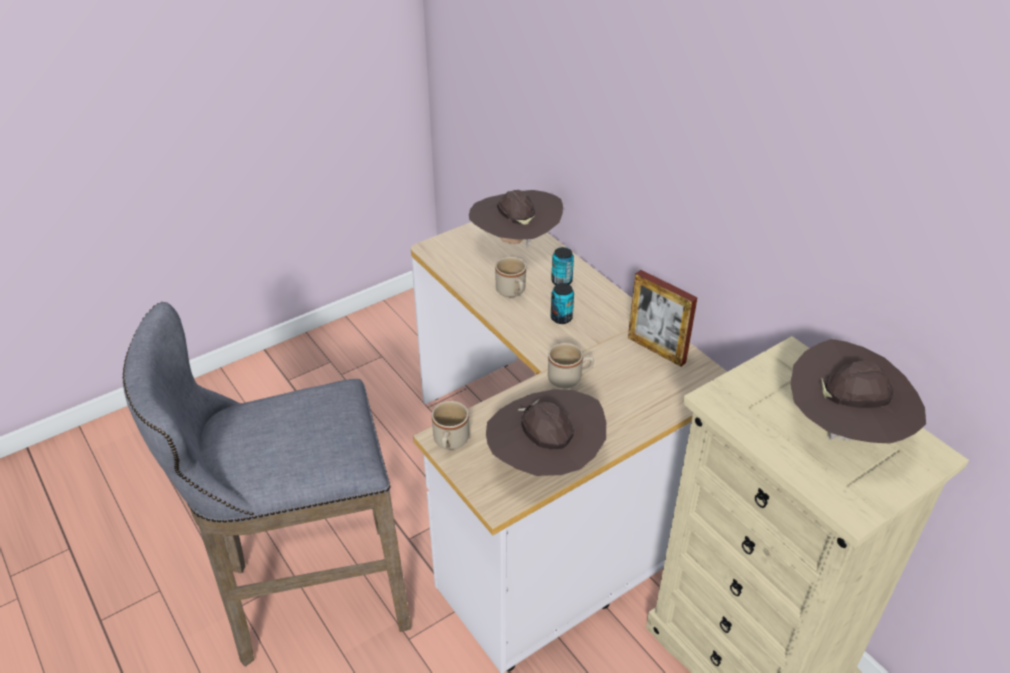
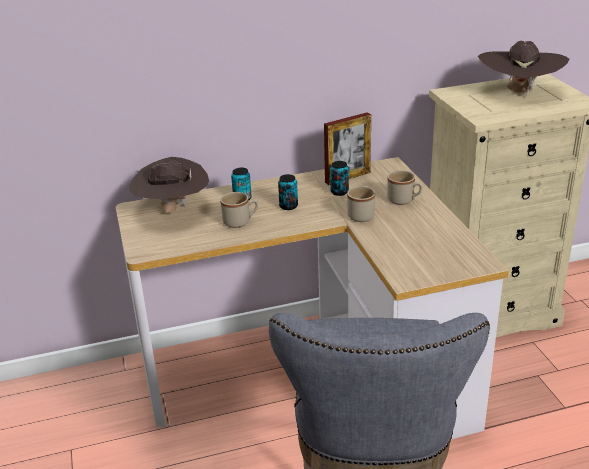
camera: 70 degrees left, 10 degrees down
(450, 443) = (412, 276): beige mug -> beige mug (404, 200)
(545, 462) = (448, 238): brown hat -> none
(615, 350) = (339, 192): none -> can

